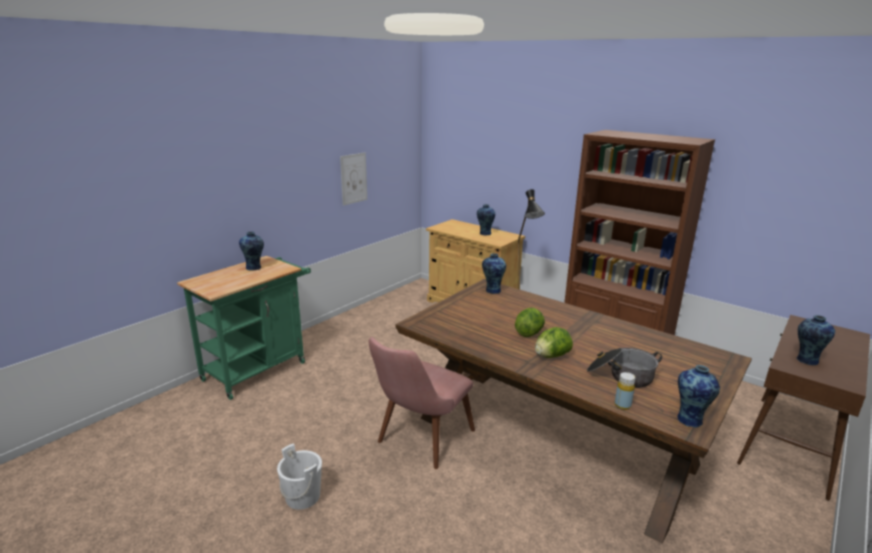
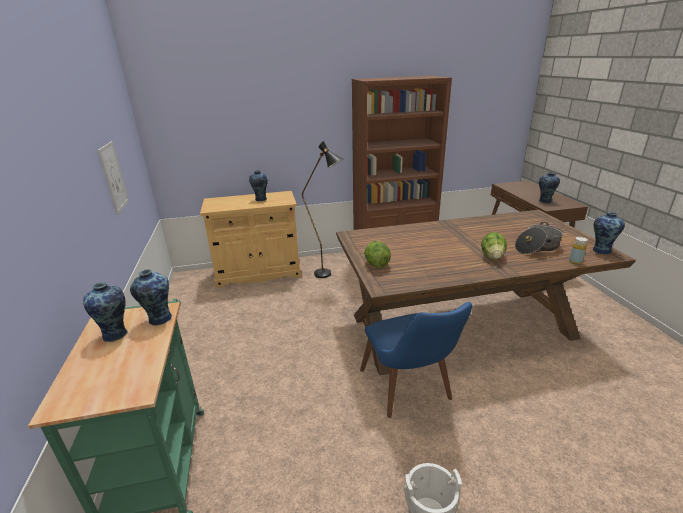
camera: 50 degrees left, 5 degrees up
(419, 442) = (411, 391): pink chair -> blue chair
(492, 290) = (362, 236): vase -> vase (159, 319)
(529, 333) = (450, 251): lettuce -> lettuce (376, 264)

